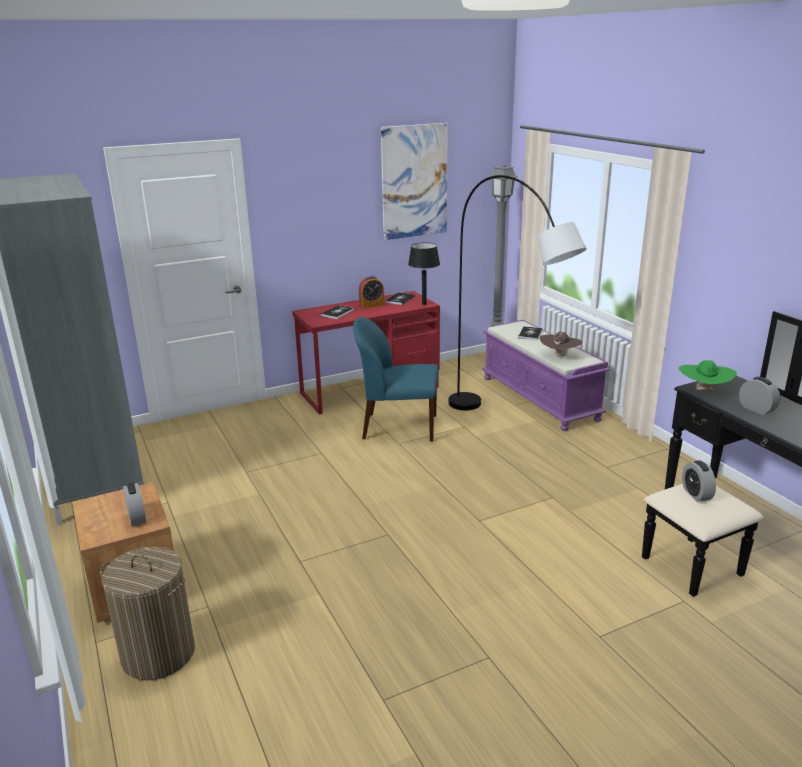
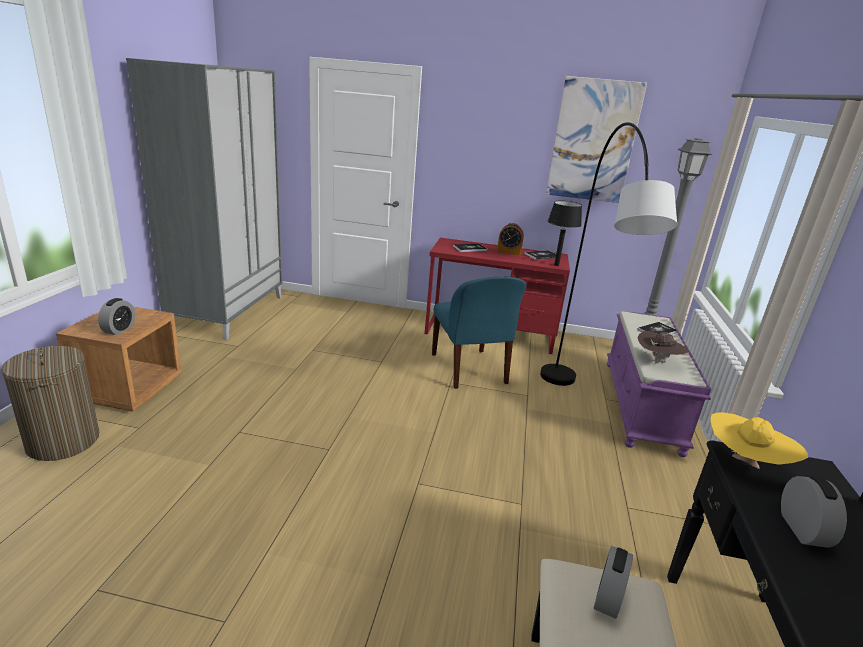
camera: 35 degrees right, 0 degrees up
(398, 427) = (469, 370): blue chair -> blue chair turned 150 degrees counterclockwise
(703, 391) = (744, 464): green hat -> yellow hat

